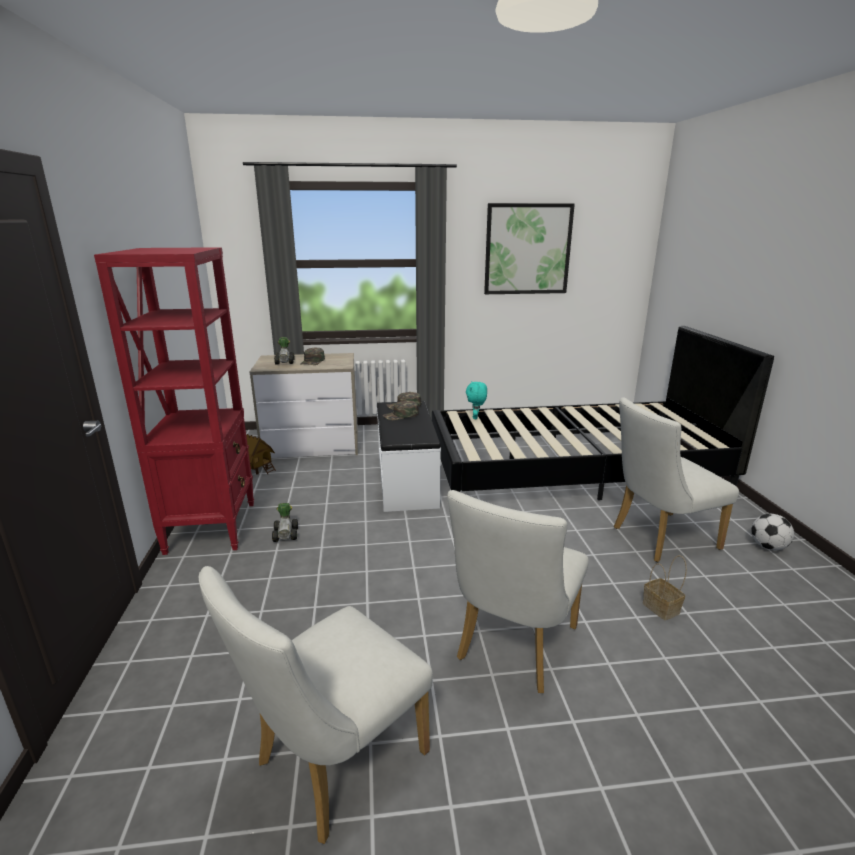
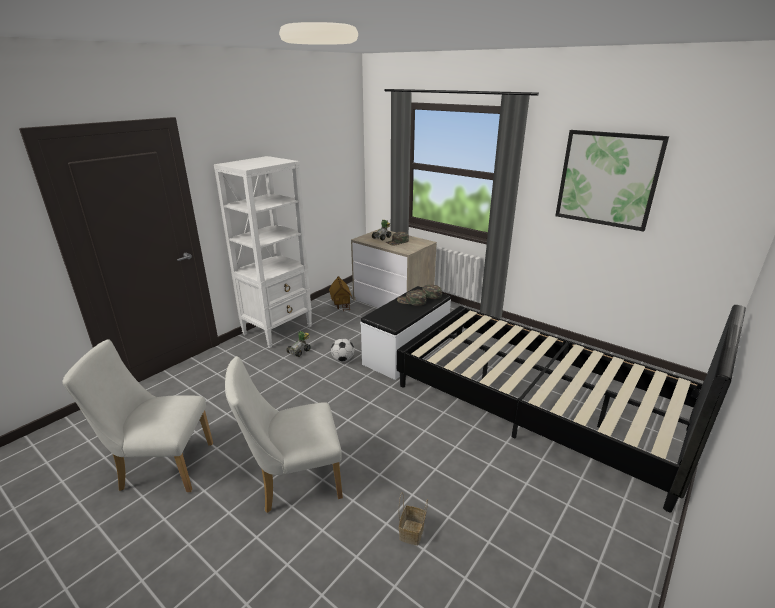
camera: 45 degrees right, 5 degrees up
(212, 526) = (278, 330): red bookcase -> white bookcase
(476, 417) = (480, 324): turquoise plush toy -> none
(658, 539) = (506, 493): white chair -> none
(768, 547) = (598, 570): football -> football (343, 359)

